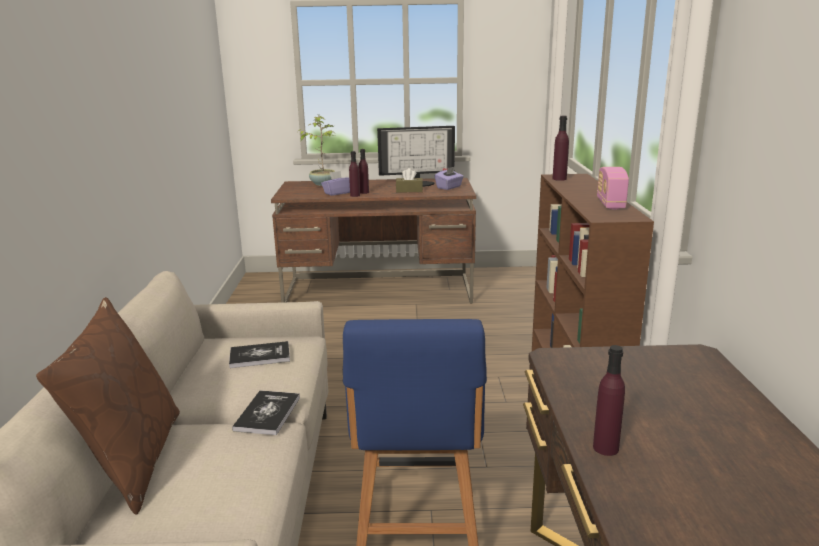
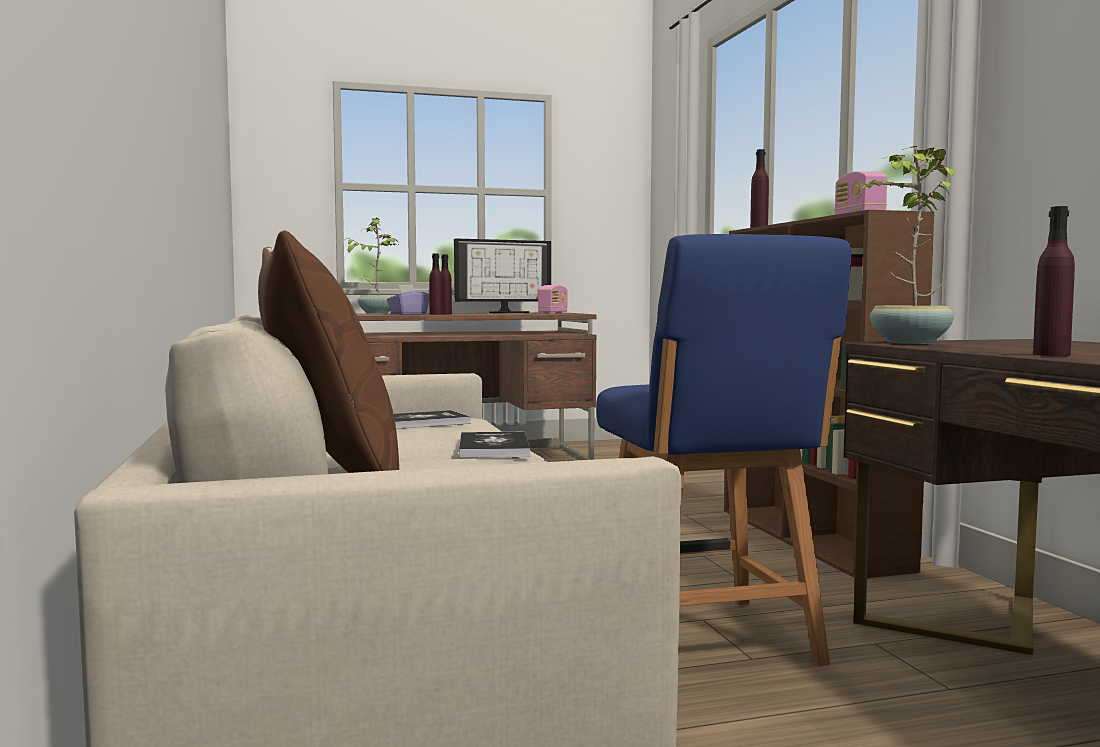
camera: 15 degrees left, 15 degrees down
(409, 190) = (504, 313): brown tissue box -> none
(449, 187) = (553, 313): purple tissue box -> radio
(573, 362) = (908, 342): none -> potted plant

